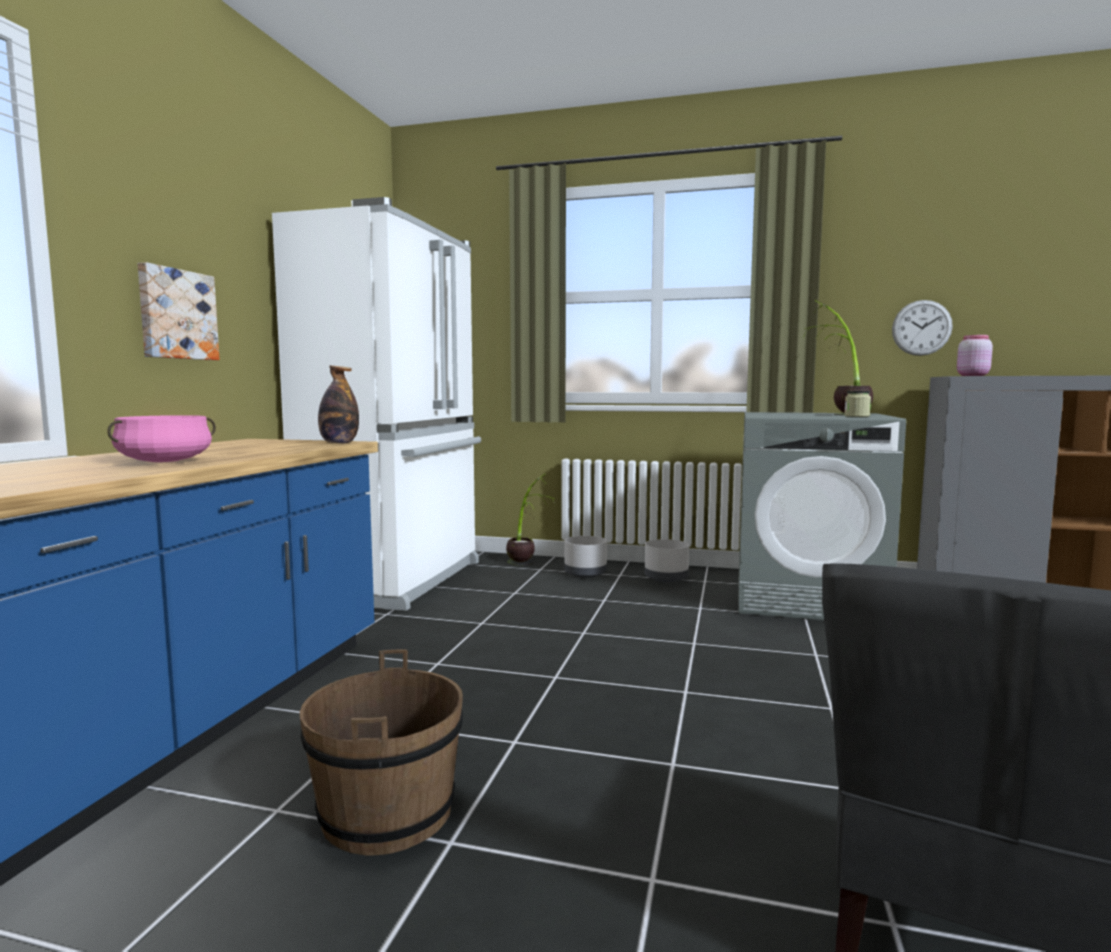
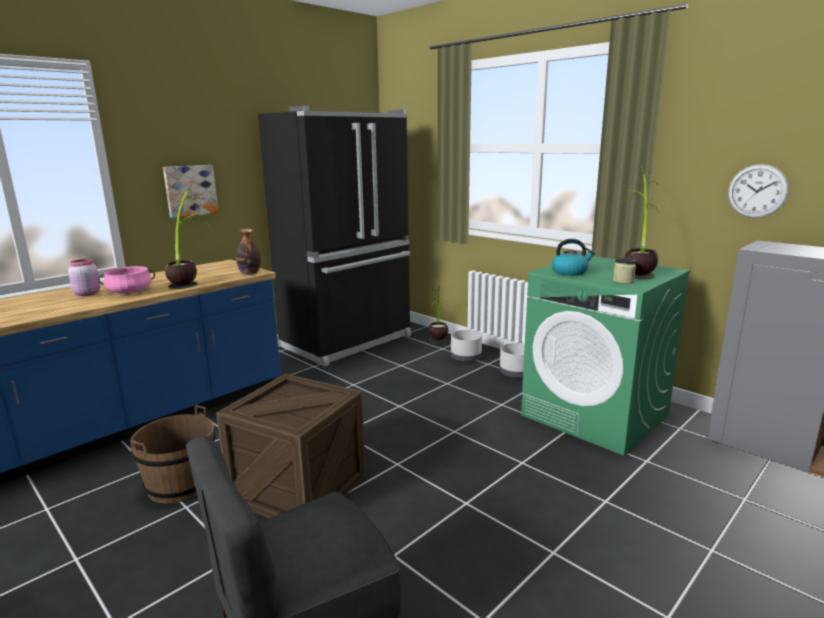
camera: 30 degrees right, 10 degrees up
(255, 450) = (191, 281): none -> potted plant
(398, 580) = (349, 342): white fridge -> black fridge
(602, 756) = (299, 488): none -> crate
(786, 415) = (570, 272): none -> kettle
(808, 599) = (595, 415): grey washing machine -> green washing machine
(971, 375) = (772, 249): pink jar -> pink jar (87, 293)

